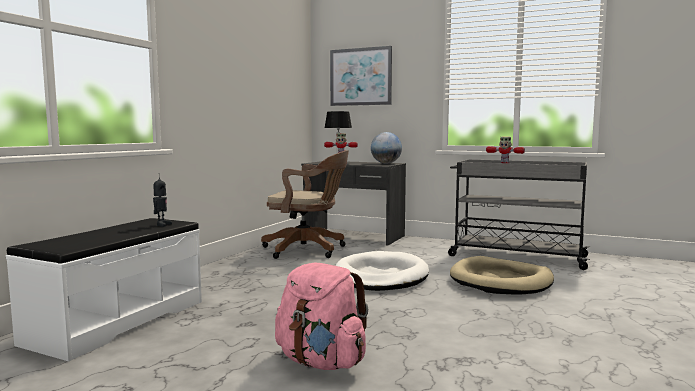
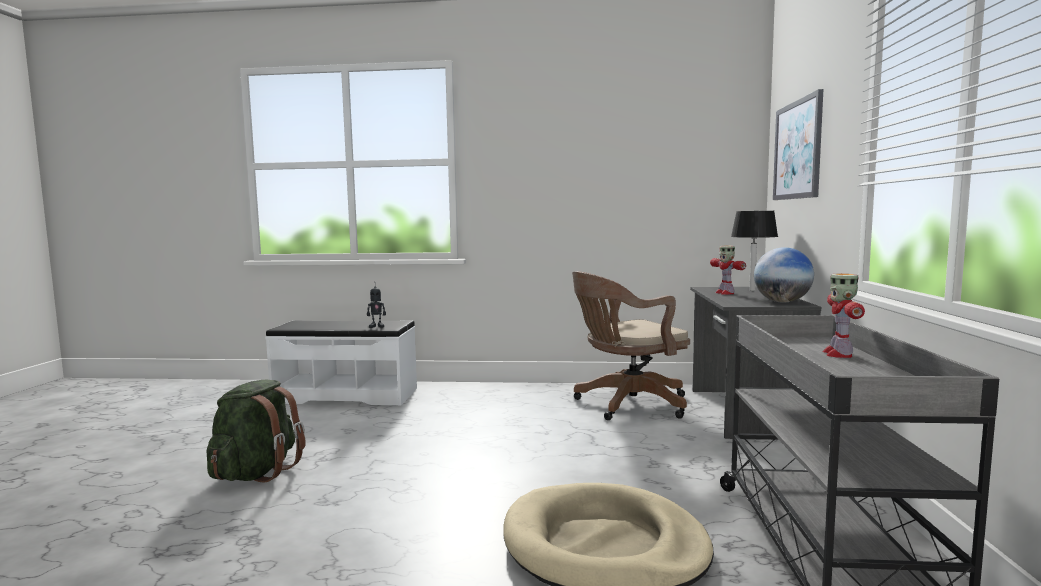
camera: 70 degrees right, 0 degrees up
(308, 250) = (627, 404): brown office chair -> brown office chair turned 75 degrees clockwise
(321, 362) = (257, 472): pink backpack -> green backpack
(381, 276) = (545, 457): white dog bed -> none

